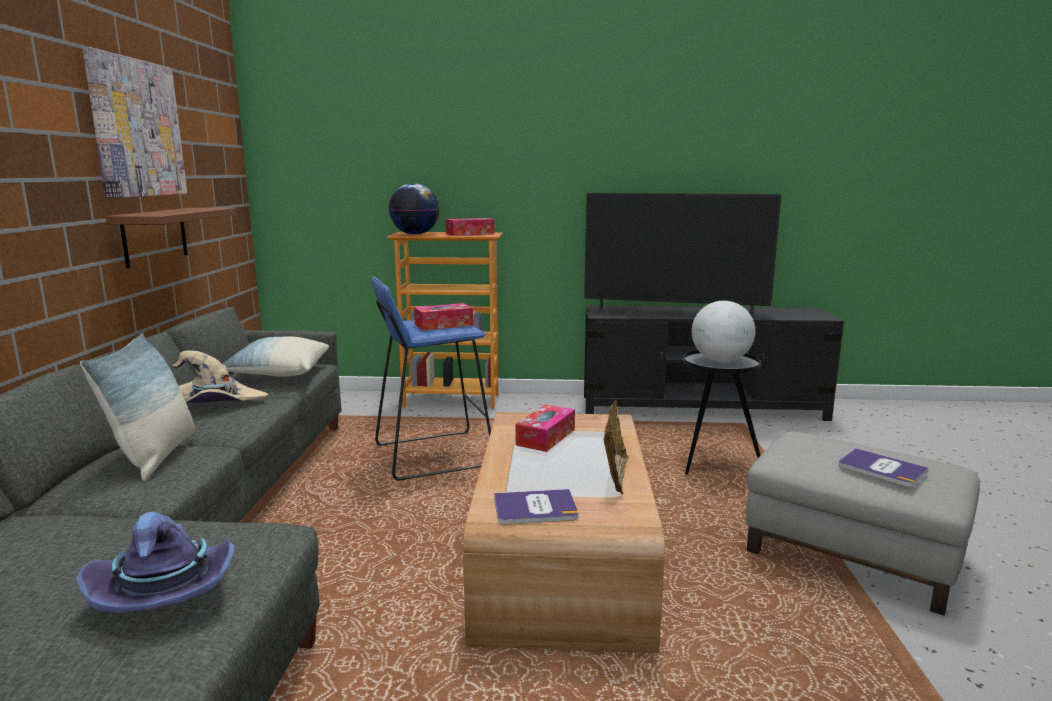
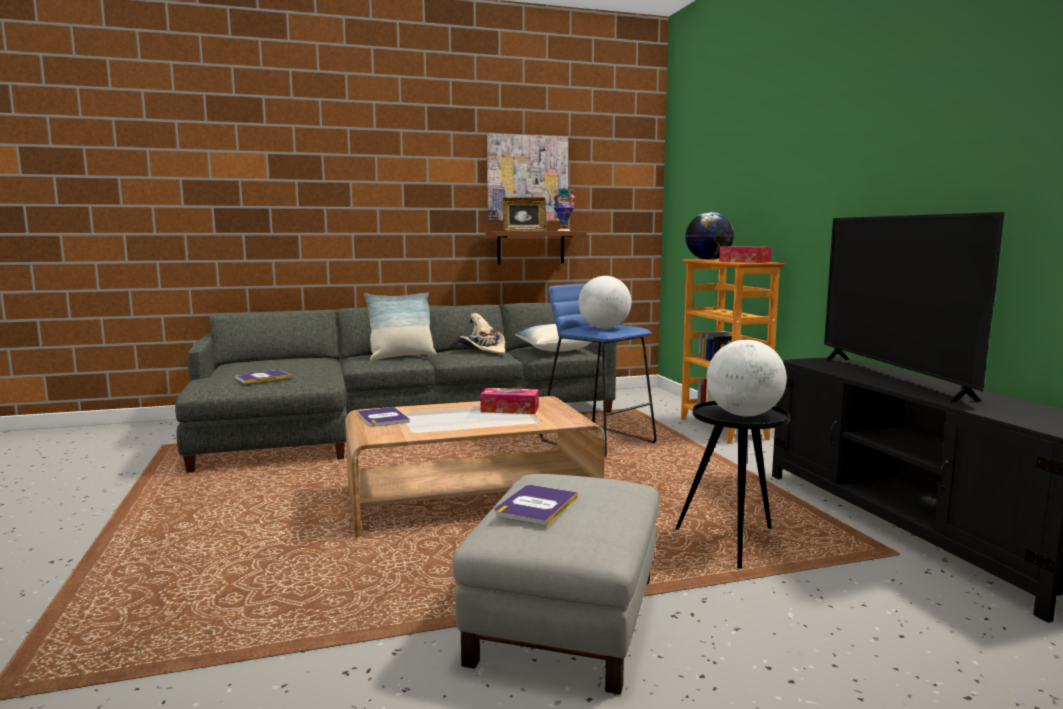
camera: 70 degrees right, 5 degrees down
(166, 592) = (262, 377): purple hat -> book
(204, 208) = (563, 230): none -> vase
(444, 325) = (604, 328): tissue box -> globe
(615, 476) = (447, 429): picture frame -> picture frame (524, 230)

